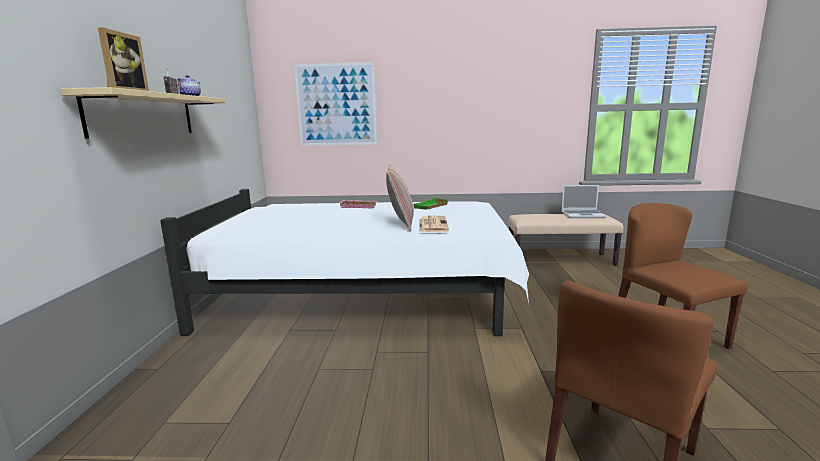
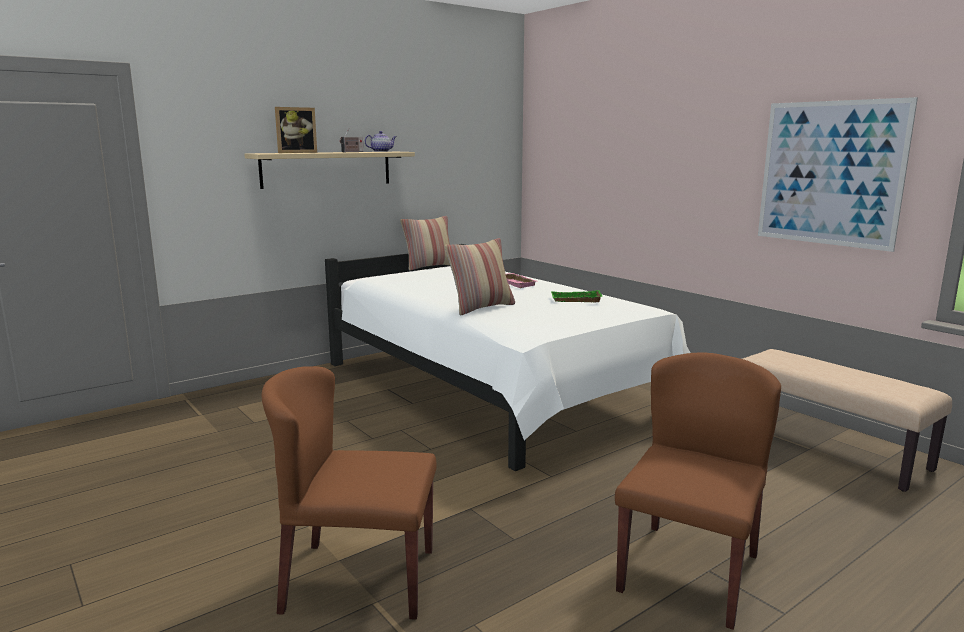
camera: 50 degrees right, 0 degrees up
(235, 212) = (429, 266): none -> pillow
(336, 105) = (590, 153): picture -> picture (830, 173)
(432, 224) = (498, 316): newspaper -> none
(583, 215) = (877, 380): laptop -> none

